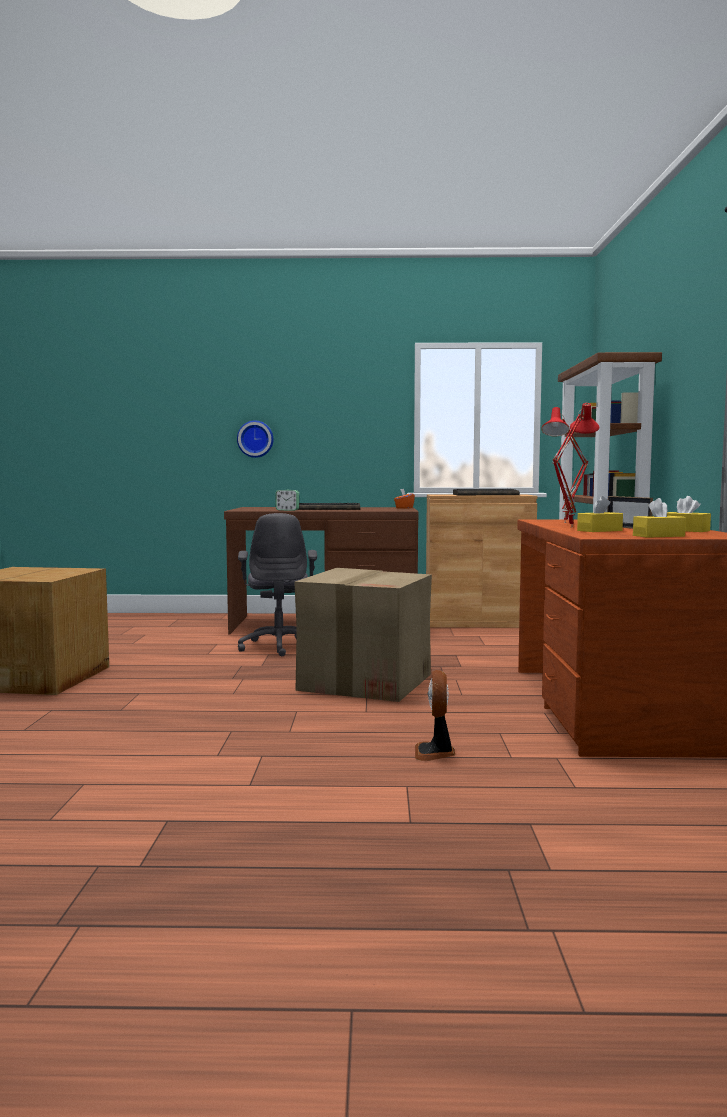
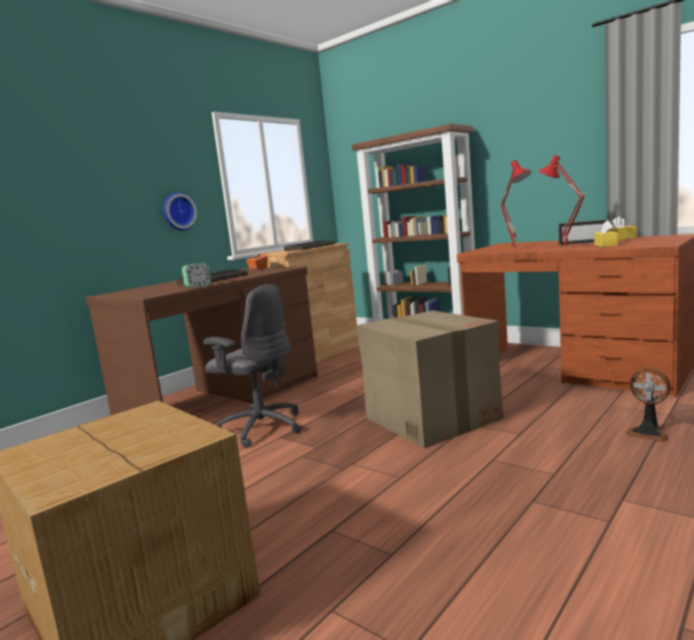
camera: 50 degrees left, 5 degrees up
(255, 439) = (73, 215): wall clock -> wall clock (178, 211)
(658, 536) = (666, 240): yellow tissue box -> none

